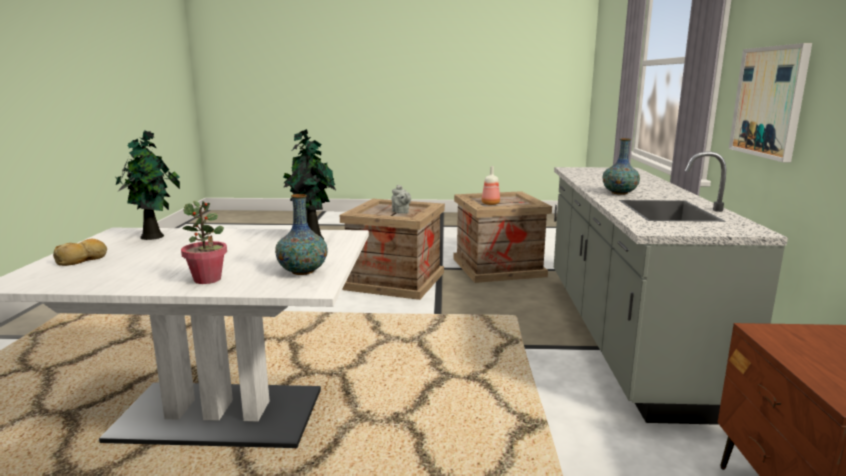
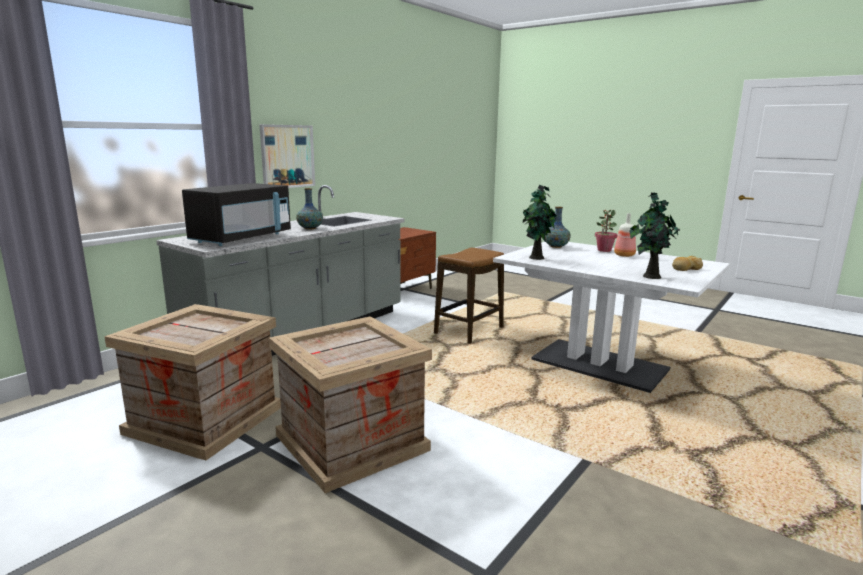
camera: 145 degrees left, 0 degrees up
(401, 212) = (345, 342): grey teapot -> none
(462, 421) = (469, 330): none -> stool
(490, 204) = (215, 329): bottle -> bottle (624, 255)
(595, 175) = (242, 238): none -> black microwave

